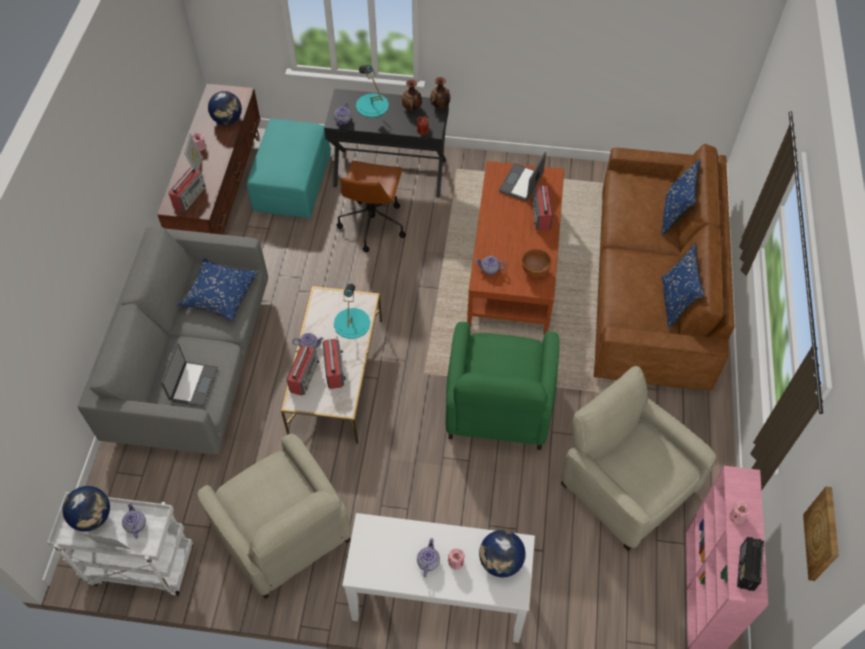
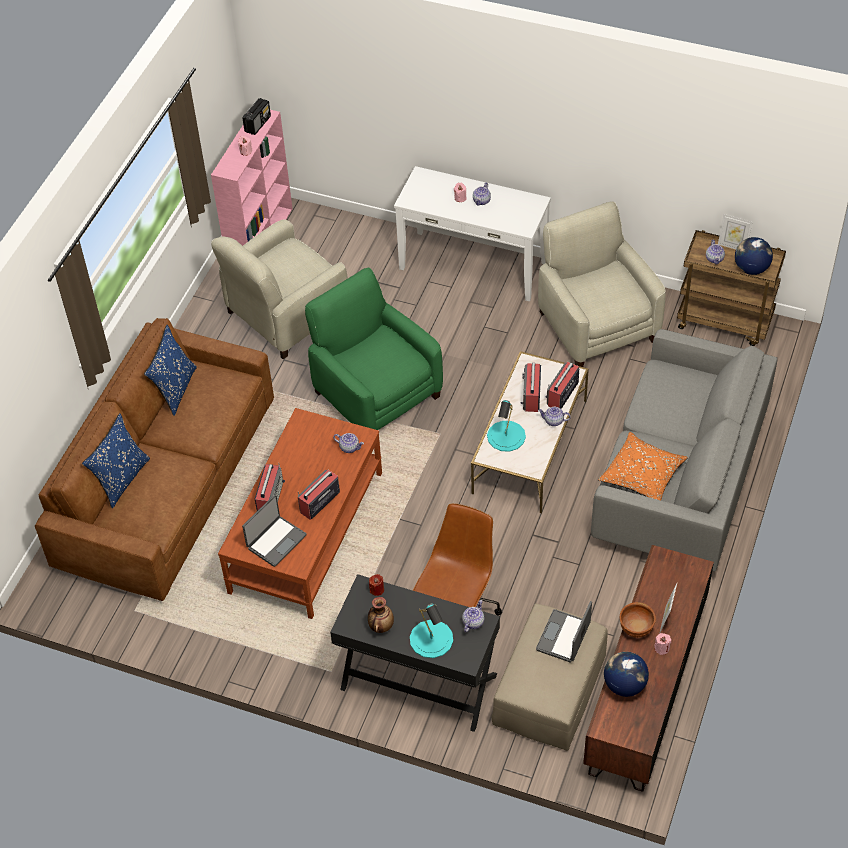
camera: 165 degrees left, 5 degrees down
(139, 566) = (725, 321): white cart -> brown cart
(190, 196) = (674, 578): radio -> radio (319, 502)
(193, 384) = (671, 392): laptop -> laptop (564, 637)
(220, 295) = (642, 475): blue pillow -> orange pillow
(292, 182) = (550, 690): turquoise ottoman -> beige ottoman
(440, 105) = (344, 623): vase -> none
(498, 407) = (376, 393): green armchair -> green armchair turned 60 degrees counterclockwise
(500, 562) = (426, 193): globe -> none
(535, 271) = (302, 438): brown bowl -> brown bowl (635, 629)
(626, 486) = (286, 314): beige armchair -> beige armchair turned 75 degrees clockwise
(823, 534) = (217, 66): picture -> none

